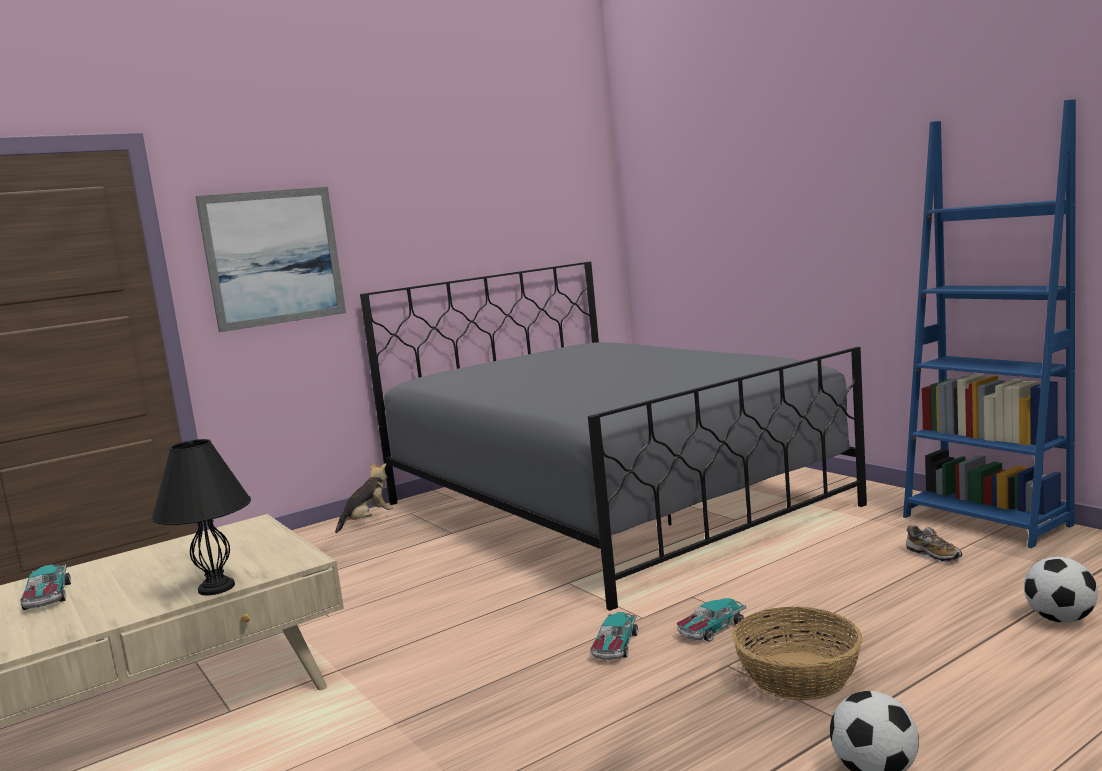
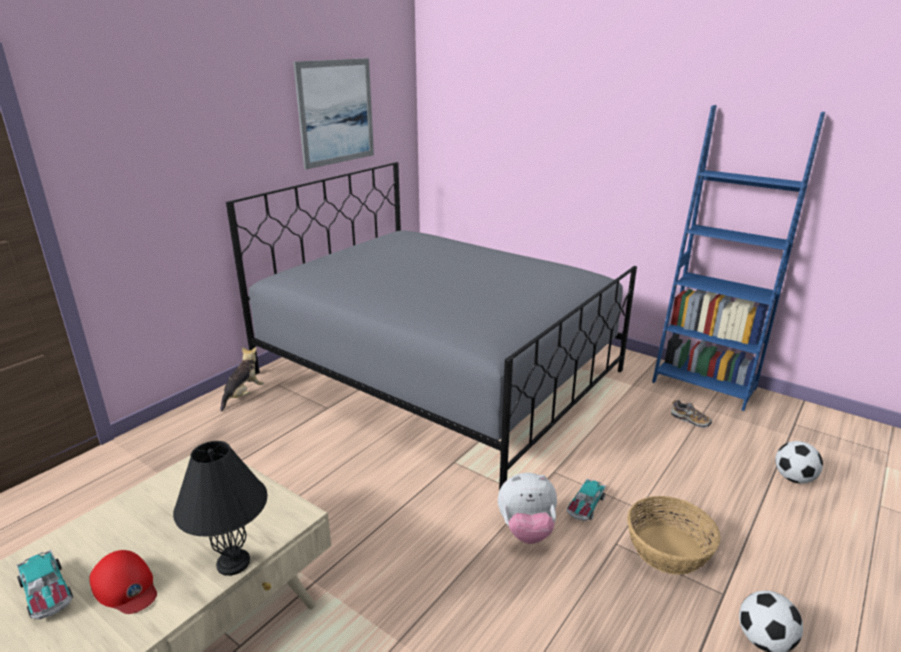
camera: 20 degrees left, 15 degrees up
(112, 597) = (126, 587): none -> red cap
(274, 257) = (147, 172): picture -> picture (336, 112)
(615, 646) = (526, 530): toy car -> plush toy

